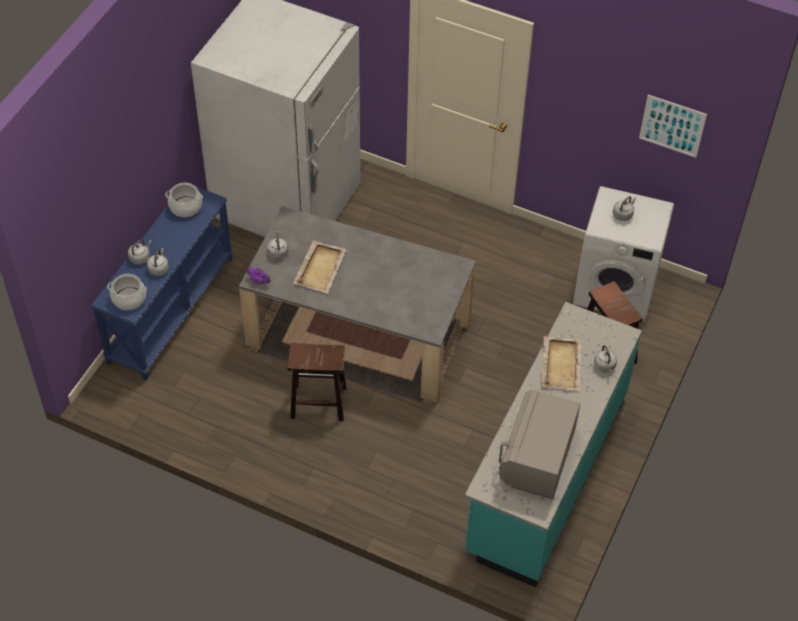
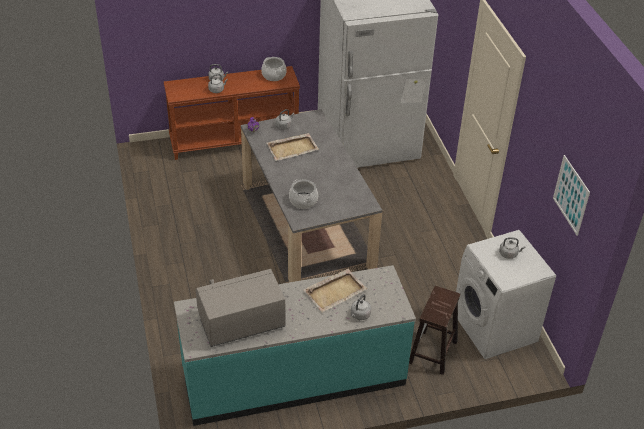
camera: 50 degrees right, 10 degrees down
(129, 298) = (183, 91): cooking pot -> cooking pot (303, 201)
(170, 309) = (234, 140): blue console table -> brown console table
(317, 402) = (233, 236): brown stool -> none

